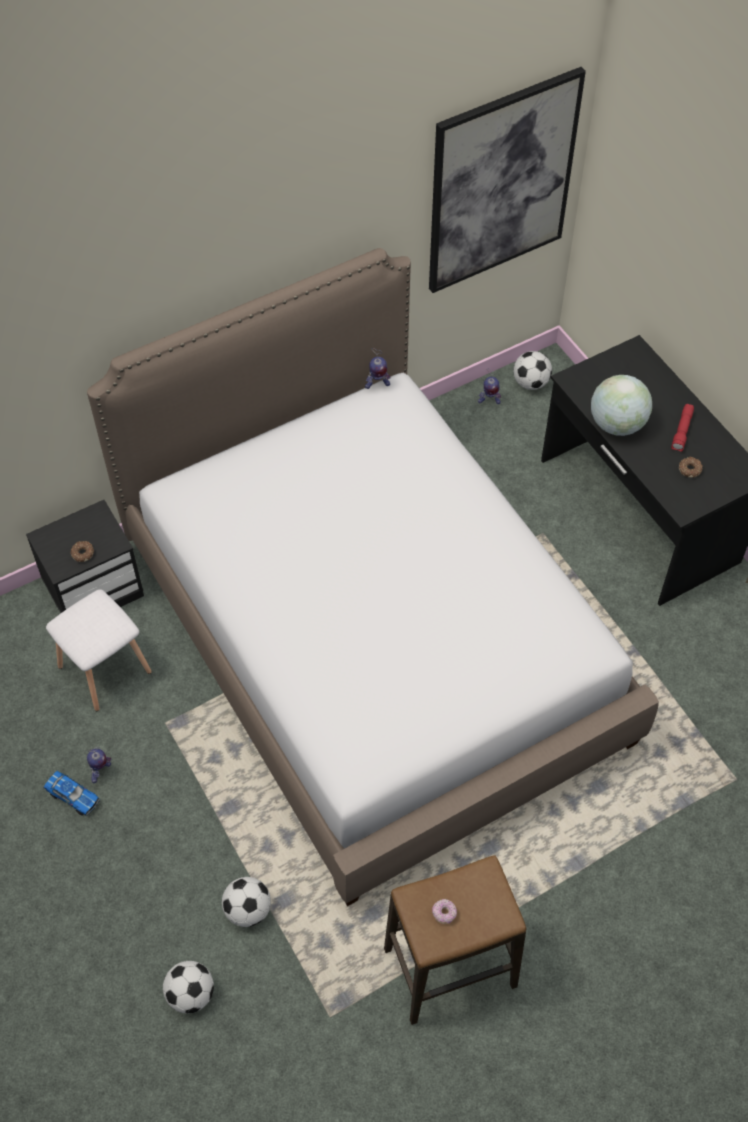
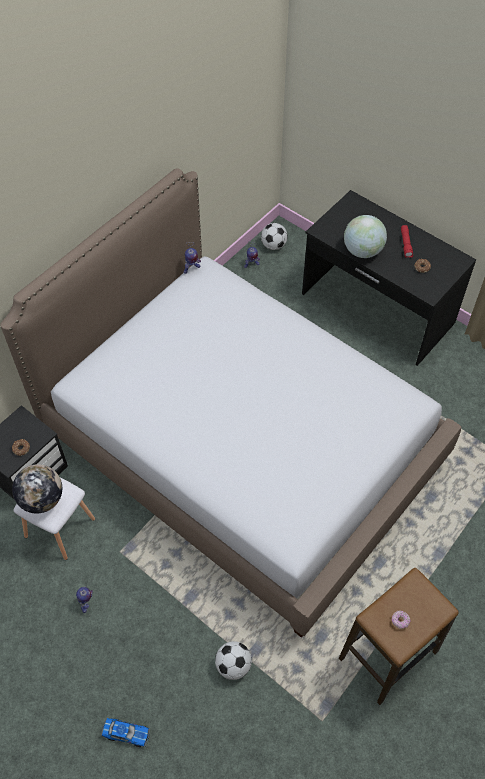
camera: 20 degrees left, 0 degrees up
(72, 796) = (72, 627): toy car -> toy car (125, 733)
(83, 623) = (42, 499): none -> globe
(191, 994) = (218, 742): football -> none
(501, 182) = (240, 104): picture -> none

